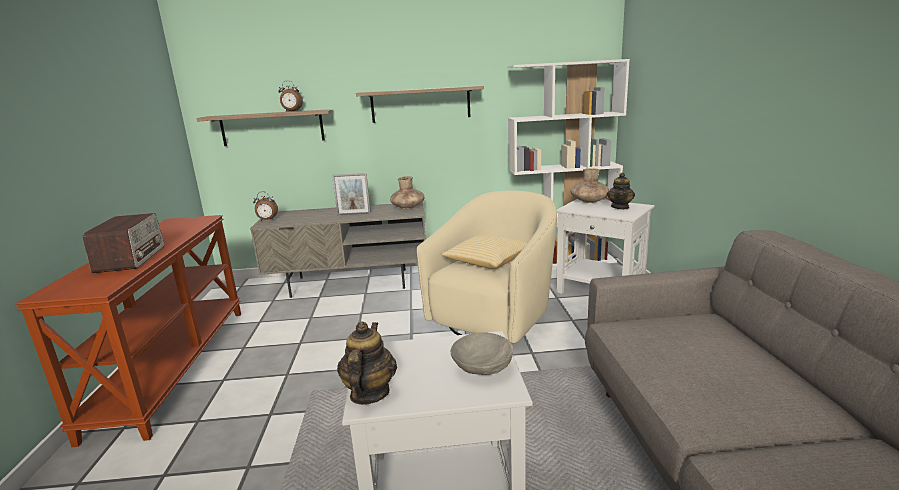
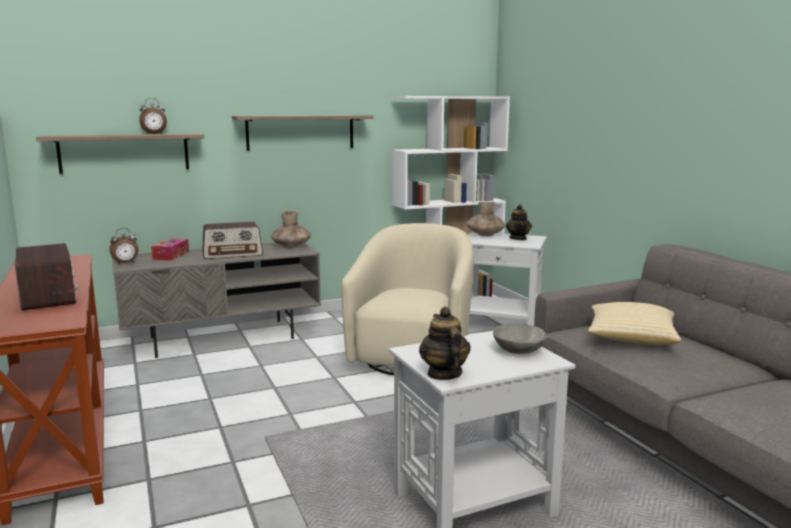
camera: 20 degrees left, 5 degrees down
(307, 213) = (171, 255): none -> tissue box
(354, 214) = (233, 254): picture frame -> radio
(487, 262) = (412, 294): pillow -> pillow (631, 338)

